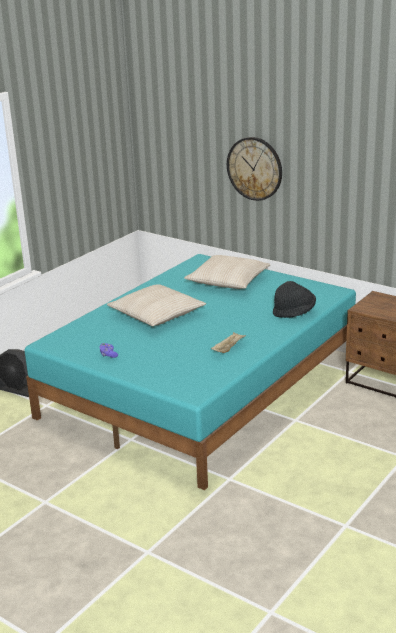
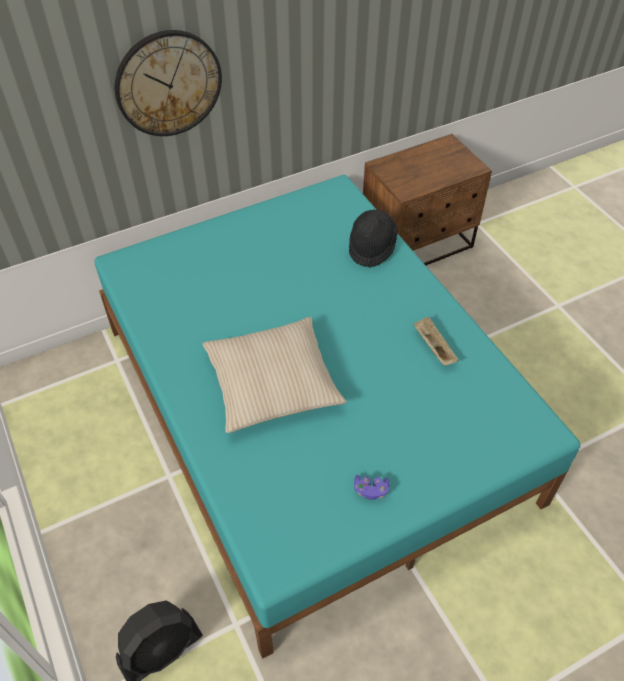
camera: 65 degrees left, 25 degrees up
(228, 281) = (223, 266): beige pillow -> none

